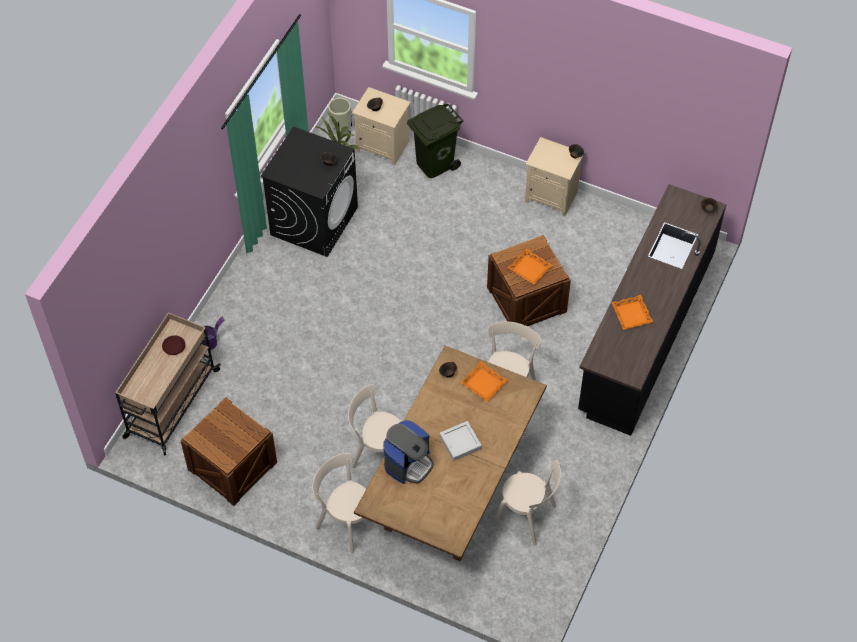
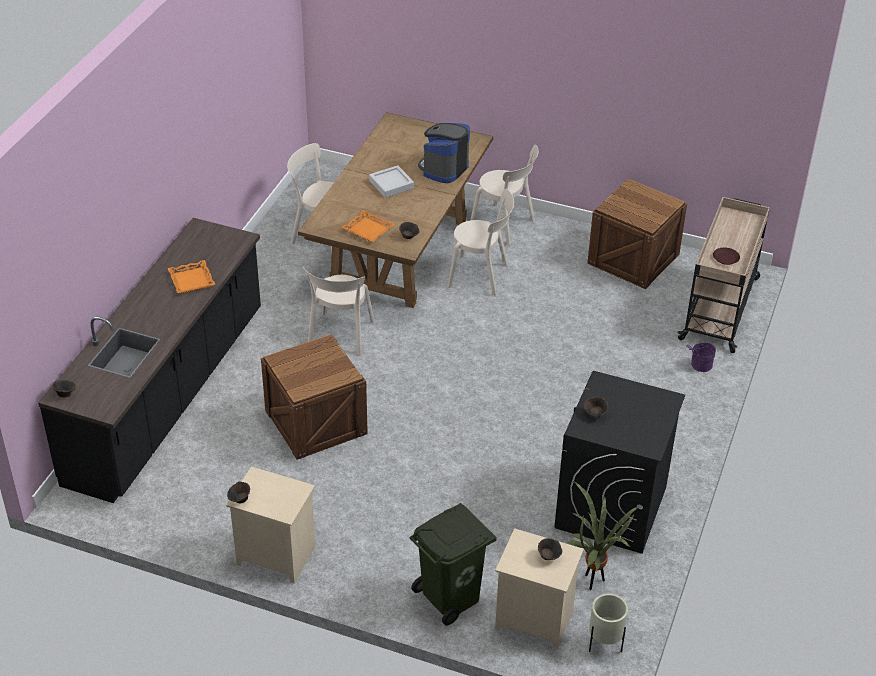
camera: 175 degrees right, 15 degrees down
(529, 269) = (312, 363): orange tray -> none

